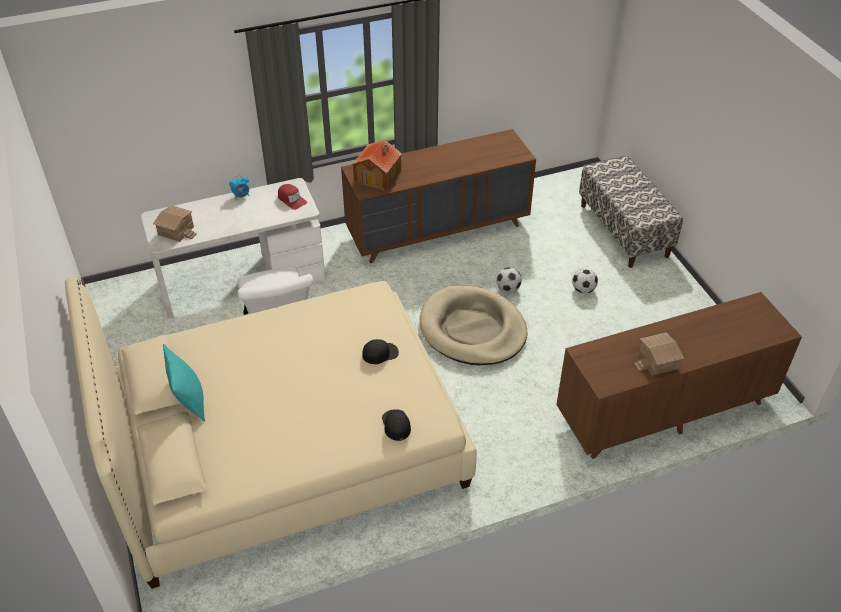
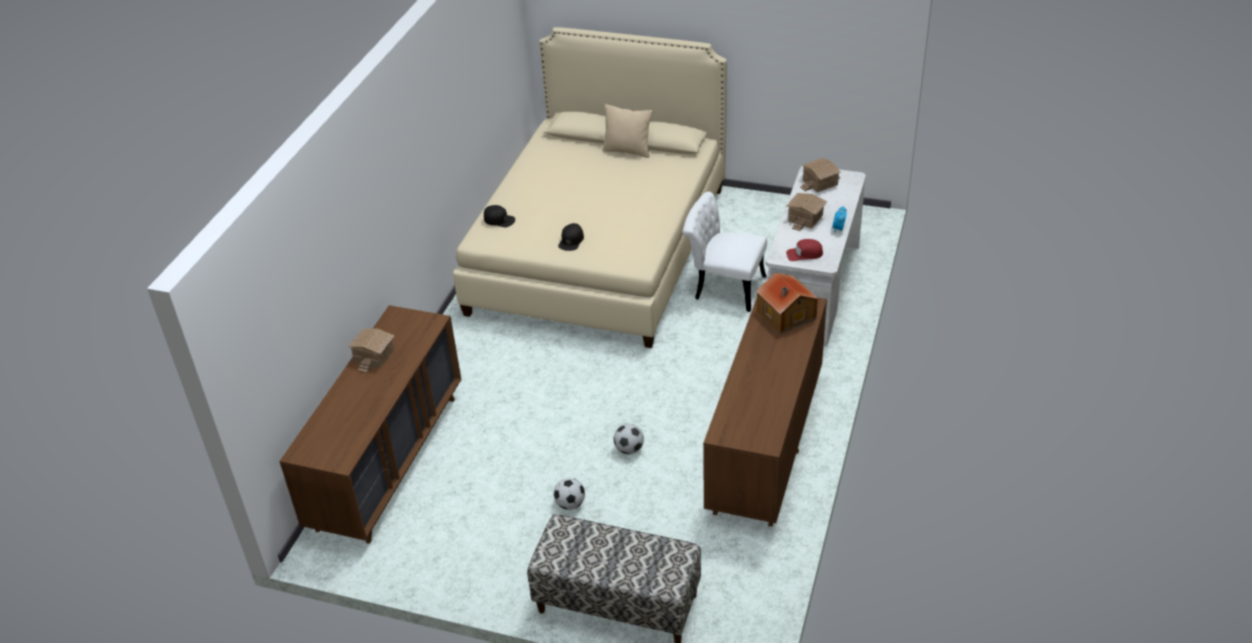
camera: 130 degrees right, 5 degrees down
(190, 401) = (627, 150): turquoise pillow -> beige pillow
(239, 218) = (804, 218): none -> toy house
(472, 329) = (604, 397): beige dog bed -> none

